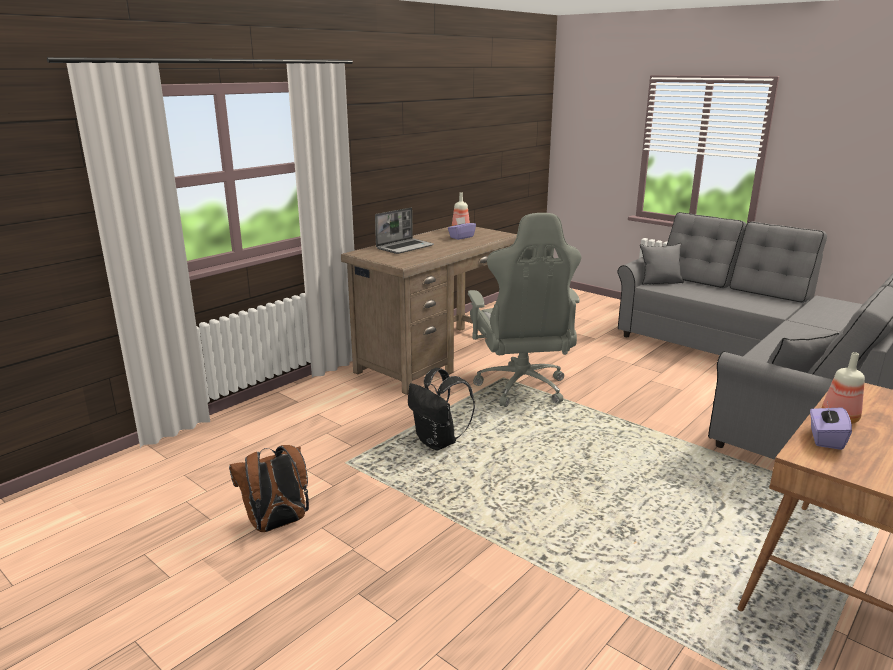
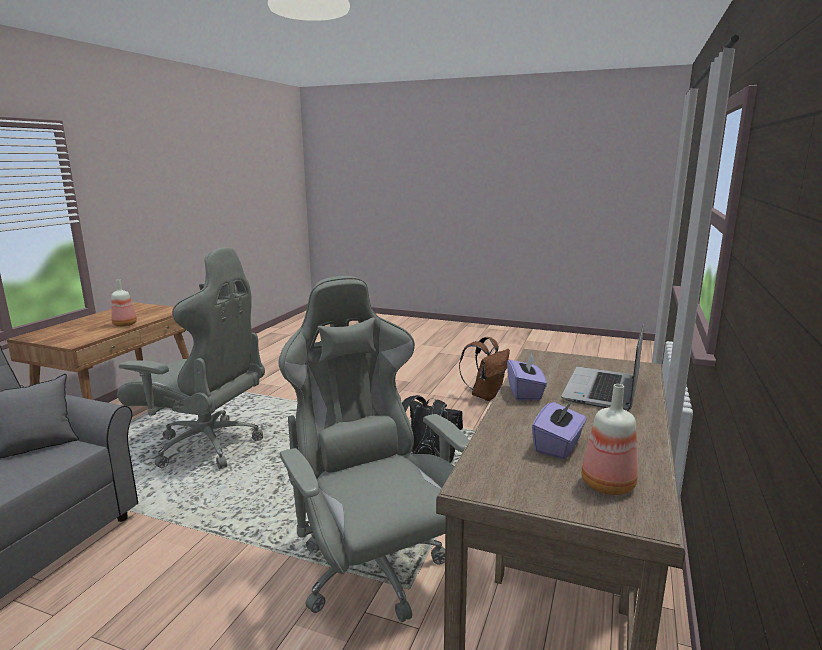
camera: 160 degrees right, 5 degrees down
(693, 517) = (202, 445): none -> grey office chair
(825, 439) = (151, 316): purple tissue box -> purple tissue box (525, 392)

